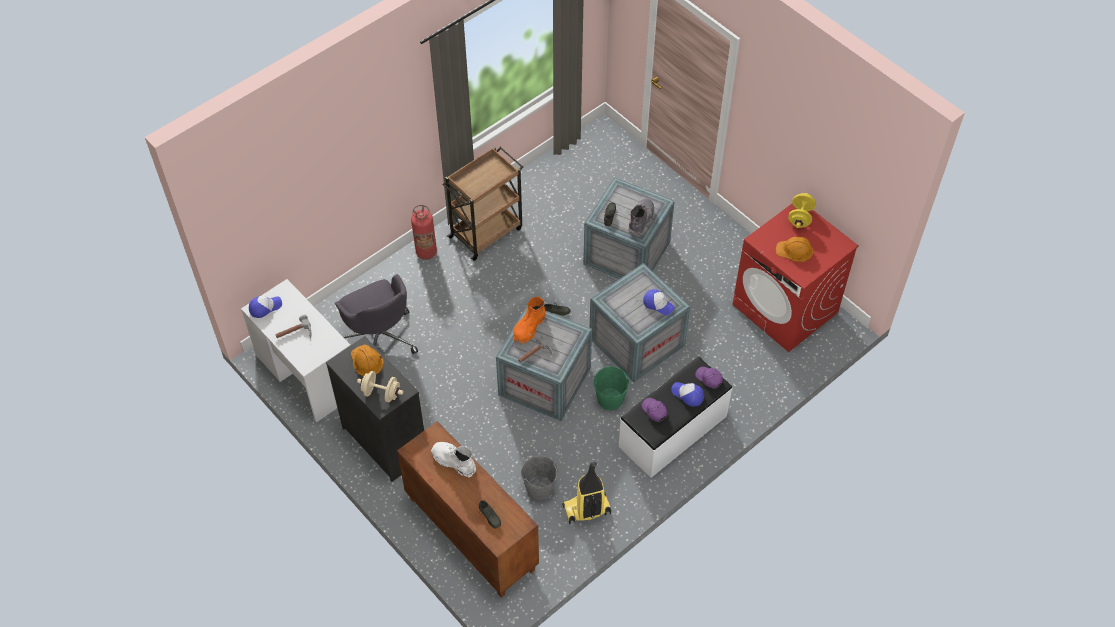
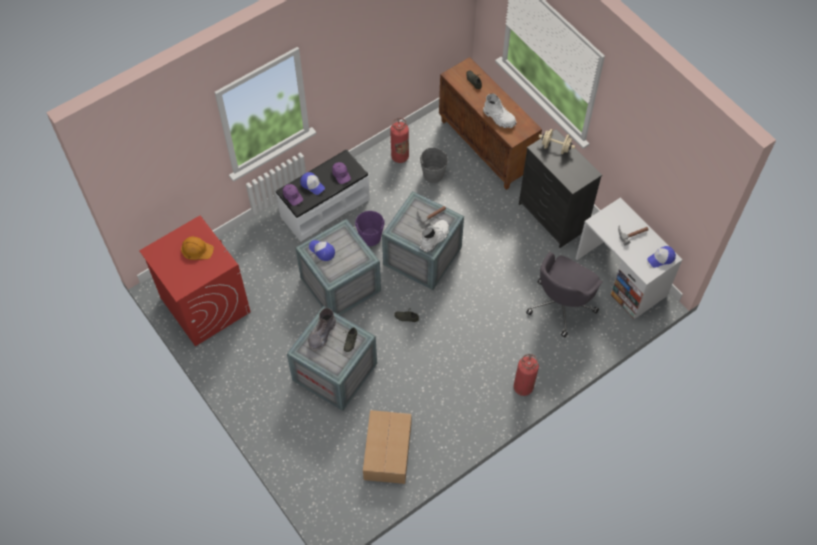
camera: 175 degrees left, 5 degrees up
(366, 361) = (569, 173): orange hard hat -> none
(380, 337) = (561, 304): grey office chair -> grey office chair turned 120 degrees counterclockwise
(486, 232) = (465, 405): brown cart -> none
(529, 328) = (434, 238): orange boot -> white boot
(562, 187) = (387, 452): none -> cardboard box
(586, 510) = (400, 156): vacuum cleaner -> fire extinguisher
(610, 399) = (370, 237): green bucket -> purple bucket
(800, 217) = (181, 281): yellow dumbbell -> none

